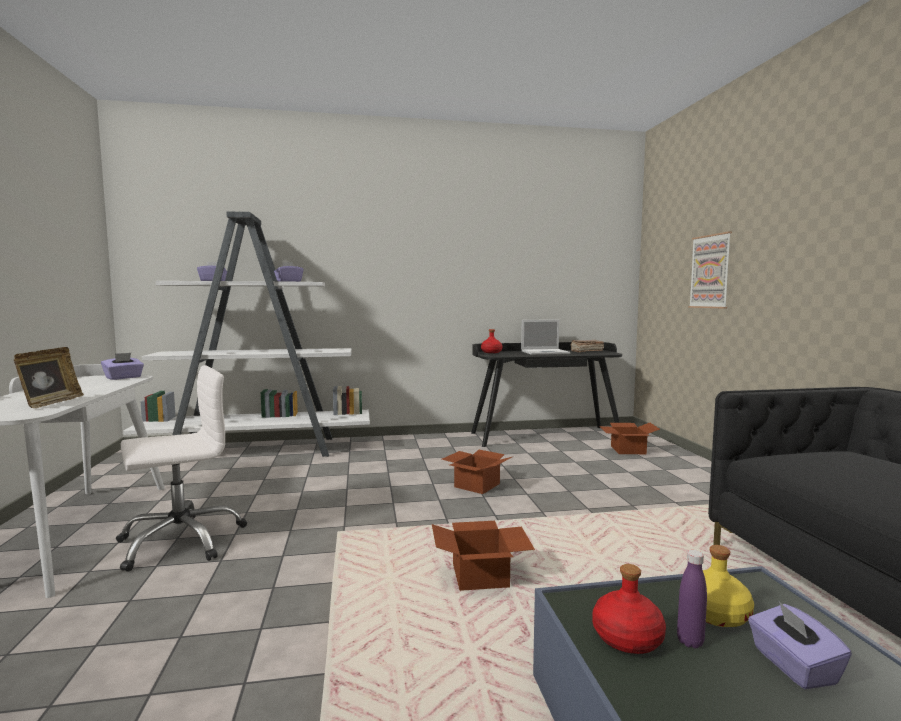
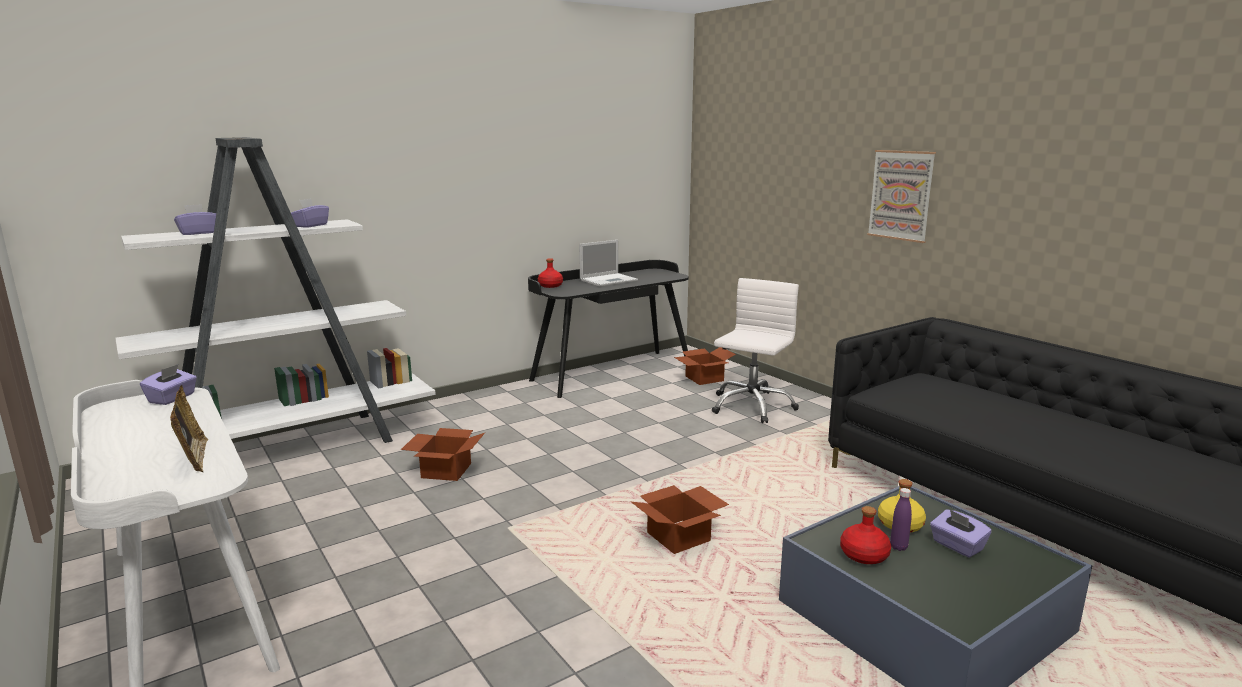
camera: 25 degrees left, 10 degrees up
(181, 541) = (344, 578): white office chair -> white office chair (751, 406)
(476, 485) = (594, 446): cardboard box -> cardboard box (445, 470)
(586, 351) = (648, 274): brown book -> none
(710, 271) = (780, 192): picture -> picture (901, 195)

